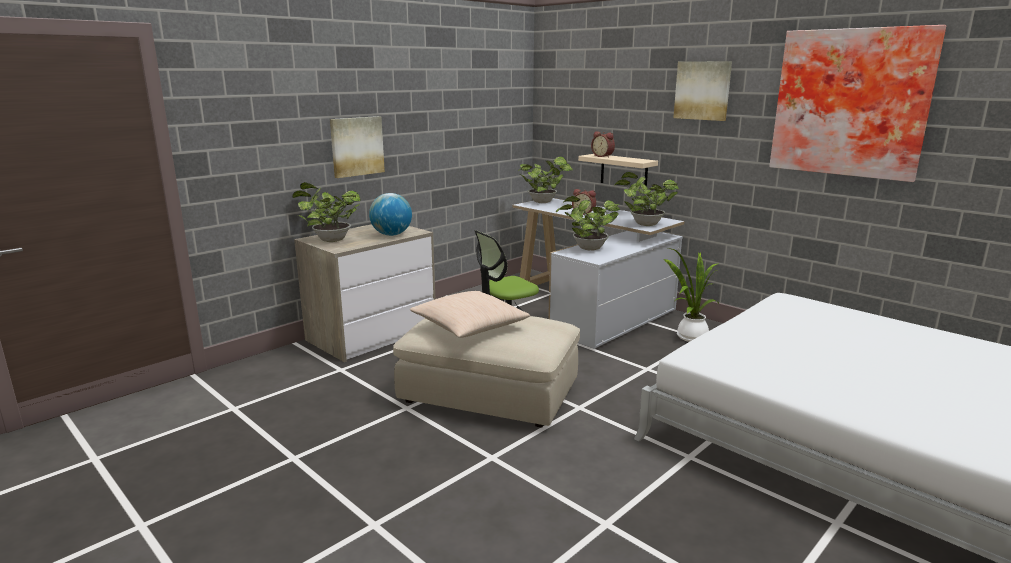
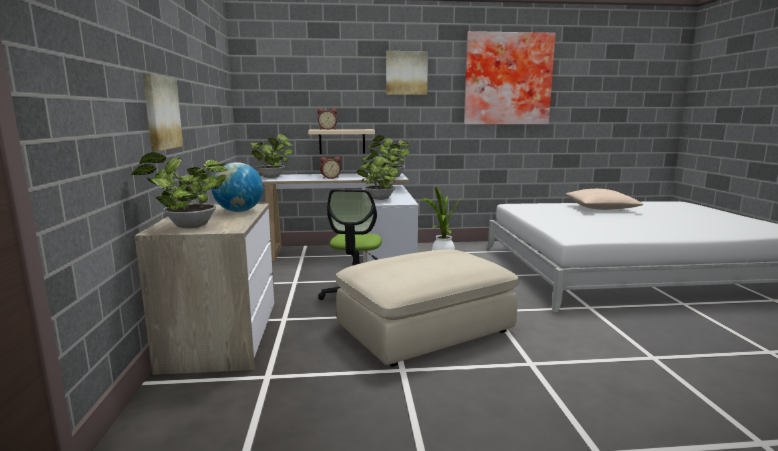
camera: 50 degrees left, 5 degrees down
(470, 326) = (421, 267): beige pillow -> beige pillow (601, 208)

